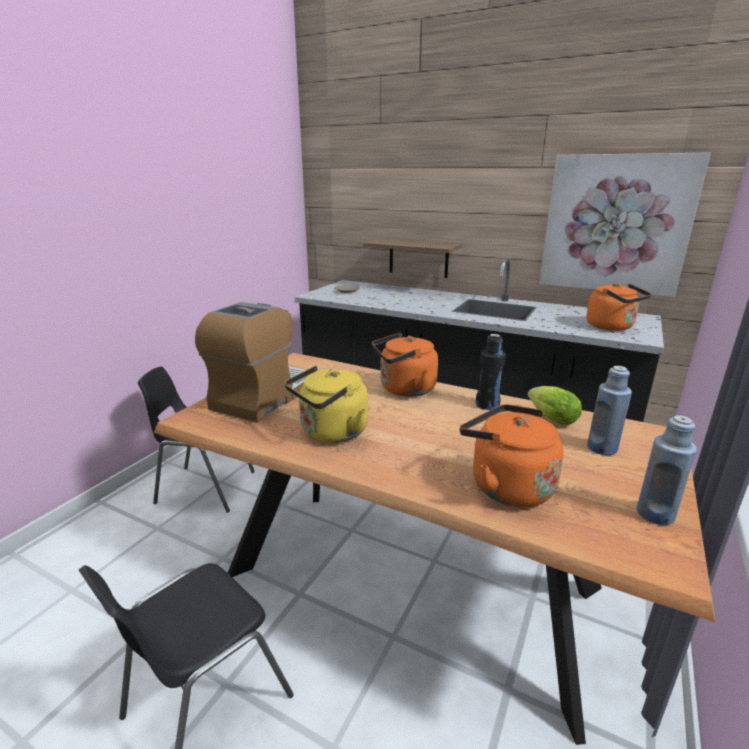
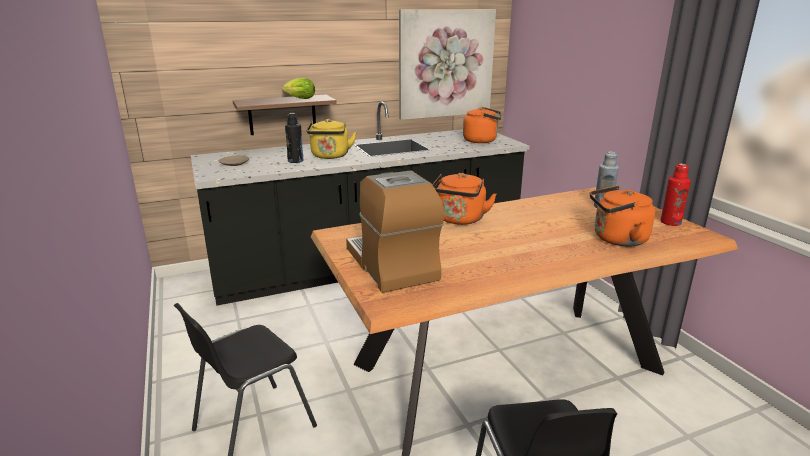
camera: 50 degrees left, 0 degrees up
(331, 433) = (494, 261): yellow kettle -> yellow kettle (330, 156)
(487, 405) = (518, 209): black bottle -> black bottle (295, 161)
(549, 418) = (556, 203): lettuce -> lettuce (298, 98)
(655, 514) = (670, 222): blue bottle -> red bottle

